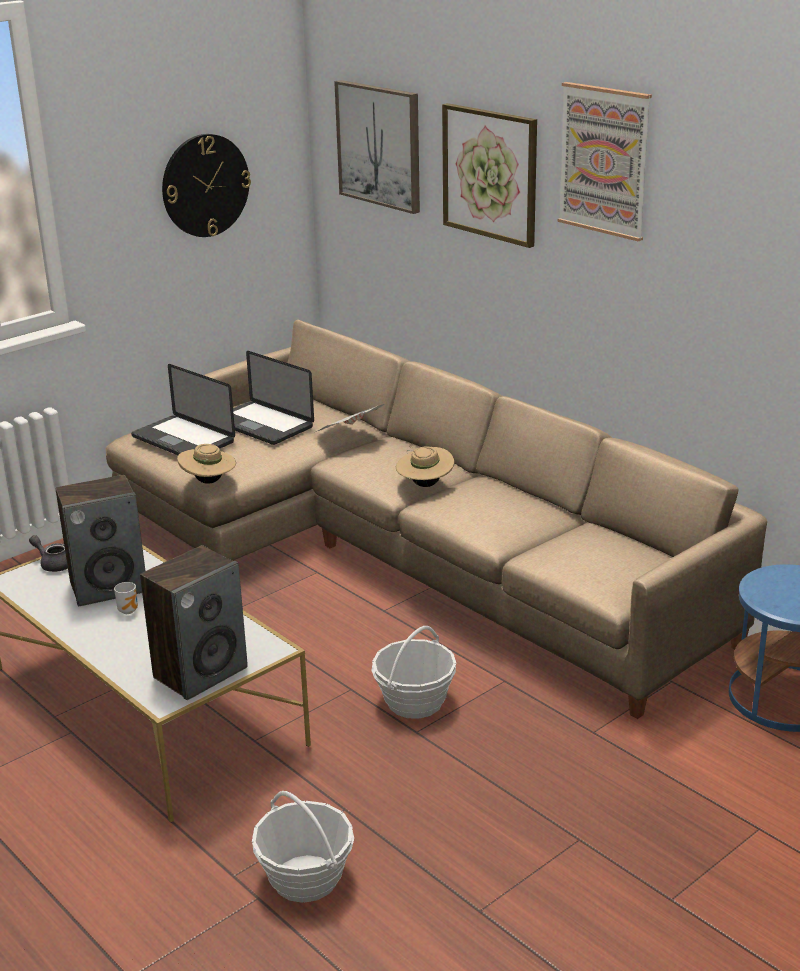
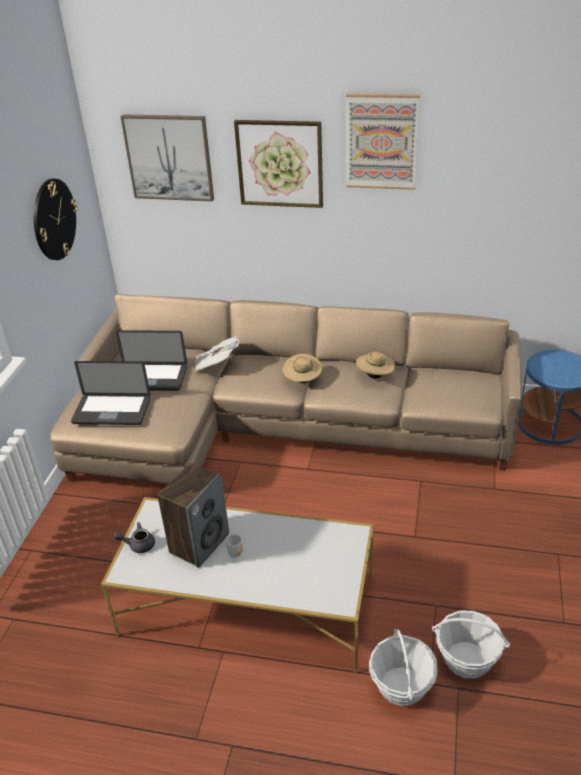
camera: 35 degrees left, 10 degrees up
(200, 672) = (337, 572): speaker -> none
(209, 482) = (169, 435): beige hat -> beige hat (375, 376)
(415, 702) = (392, 518): basket -> basket (402, 686)

